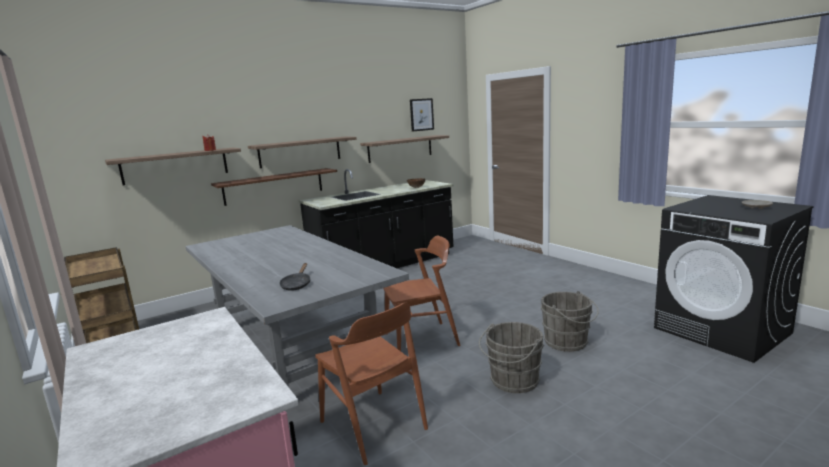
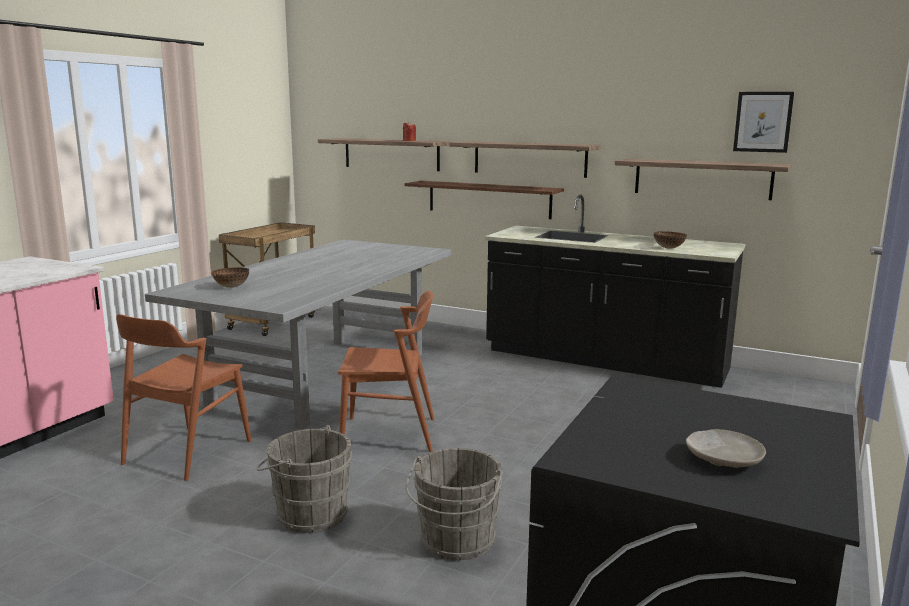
camera: 60 degrees right, 0 degrees up
(297, 284) = (231, 287): black frying pan -> bowl
(421, 339) = (389, 434): brown chair -> brown chair turned 45 degrees counterclockwise

